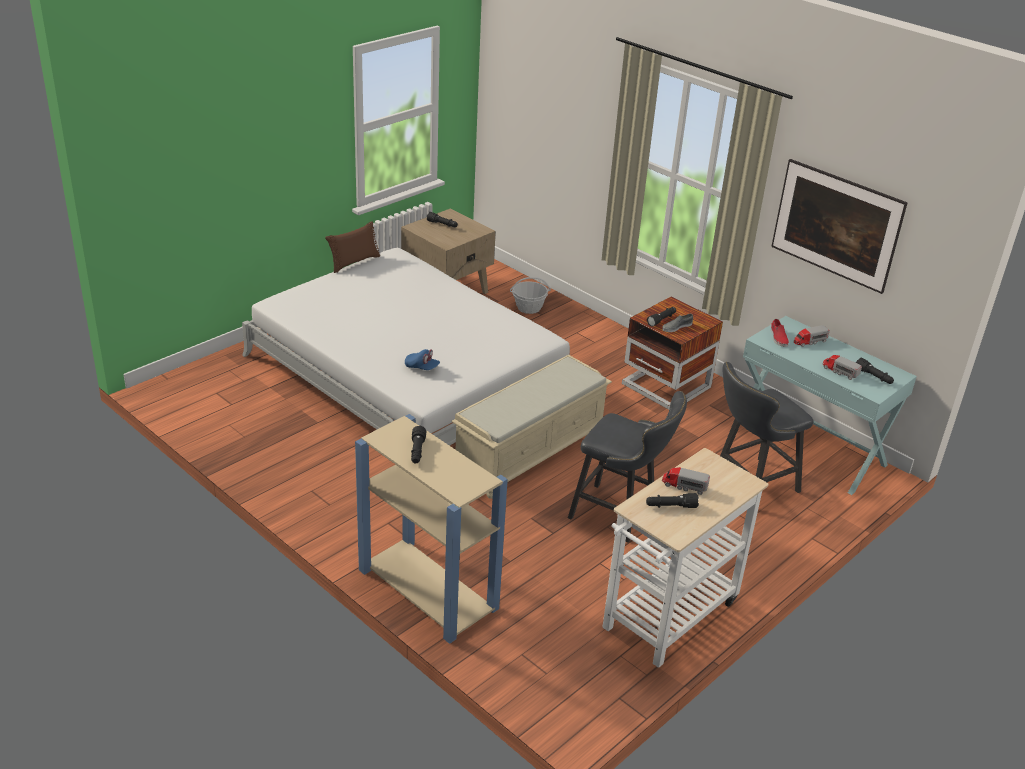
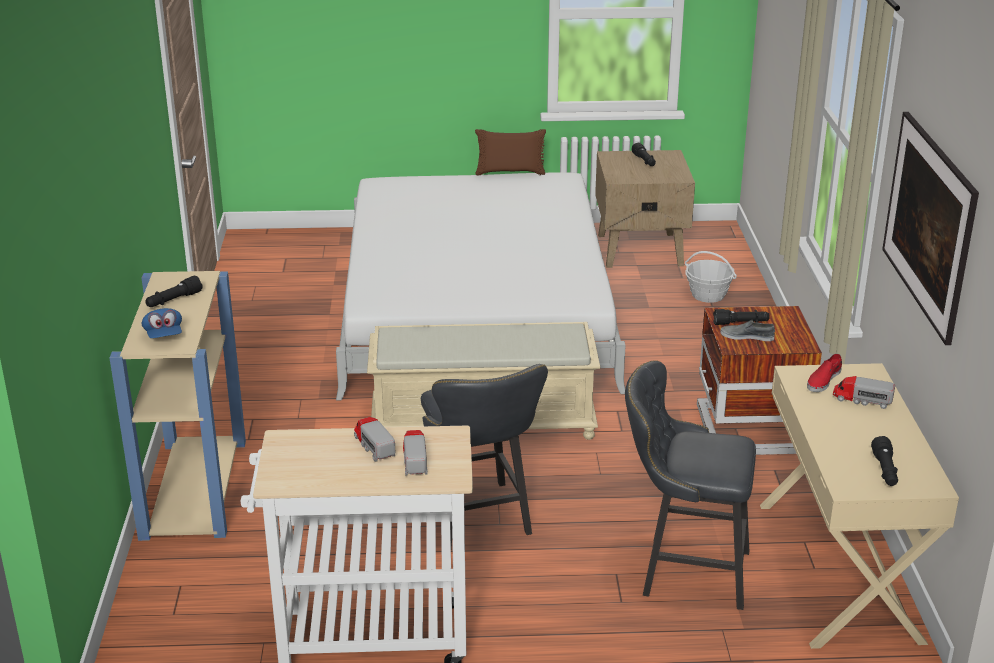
camera: 45 degrees right, 5 degrees down
(422, 367) = (415, 277): blue cap -> blue cap (164, 335)
(671, 506) = (323, 456): black flashlight -> none
(808, 446) = (839, 570): turquoise desk -> beige desk
(840, 371) = (843, 445): toy truck -> toy truck (415, 460)

